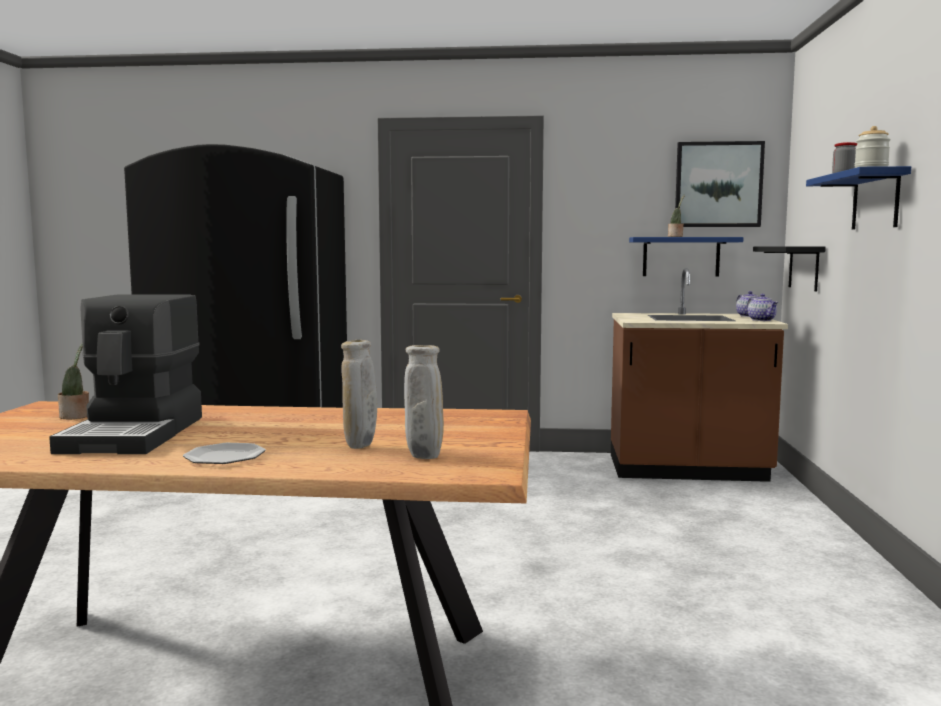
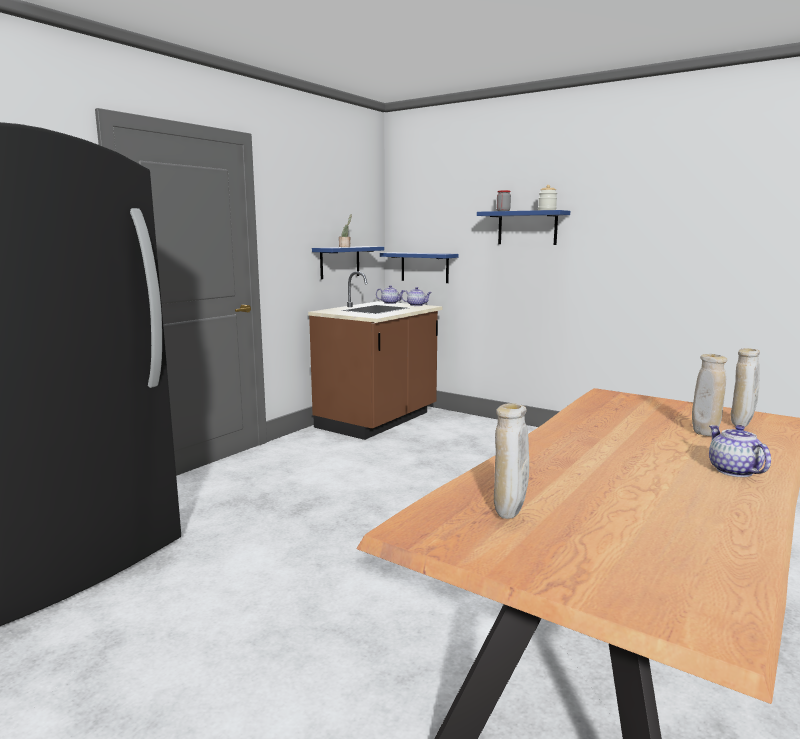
camera: 60 degrees left, 5 degrees up
(76, 416) = (509, 515): potted plant -> beige vase
(136, 434) = (626, 493): coffee machine -> none
(224, 457) = (733, 471): plate -> teapot
(718, 185) = (355, 206): picture -> none
(804, 267) = (424, 267): black shelf -> blue shelf

